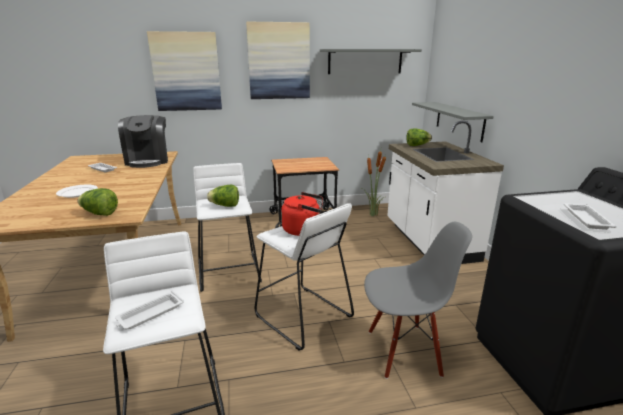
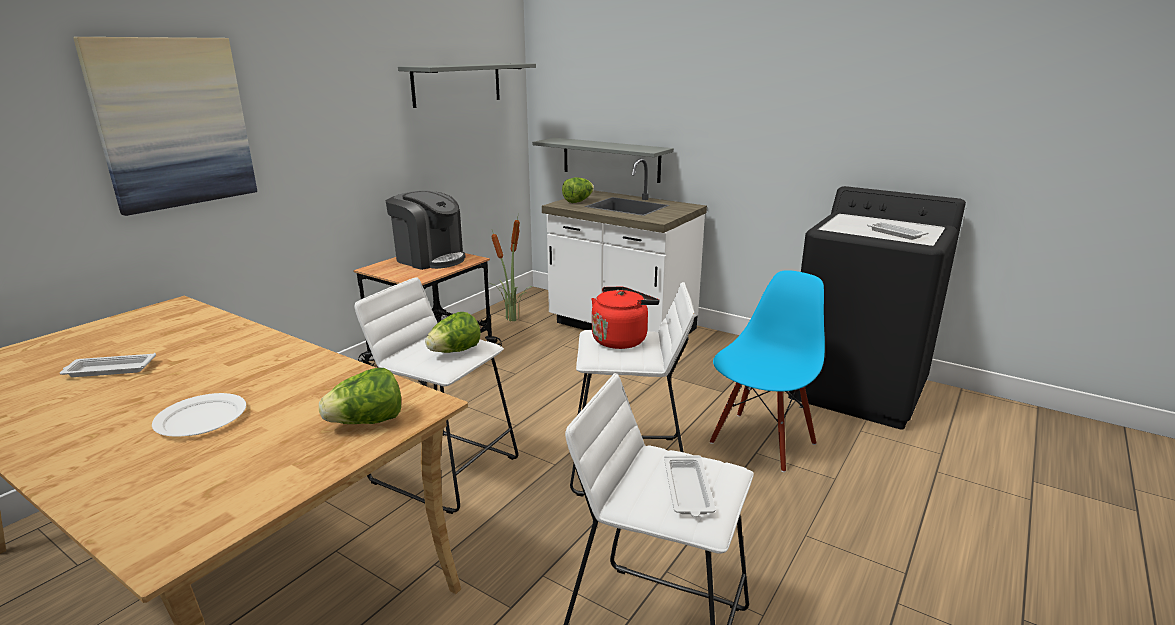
camera: 45 degrees left, 0 degrees up
(148, 161) = (176, 326): coffee machine -> coffee machine (430, 258)
(279, 61) = (340, 90): picture -> none
(404, 351) = (761, 441): grey chair -> blue chair

